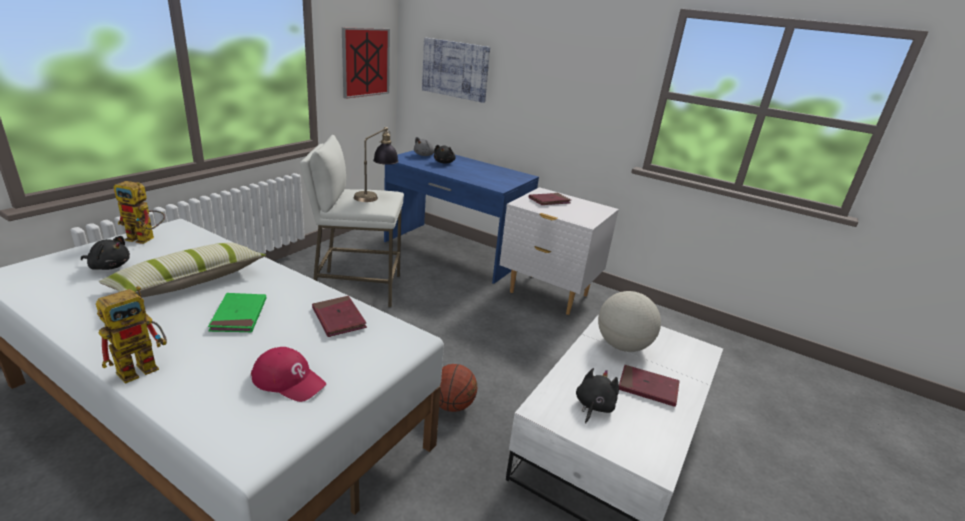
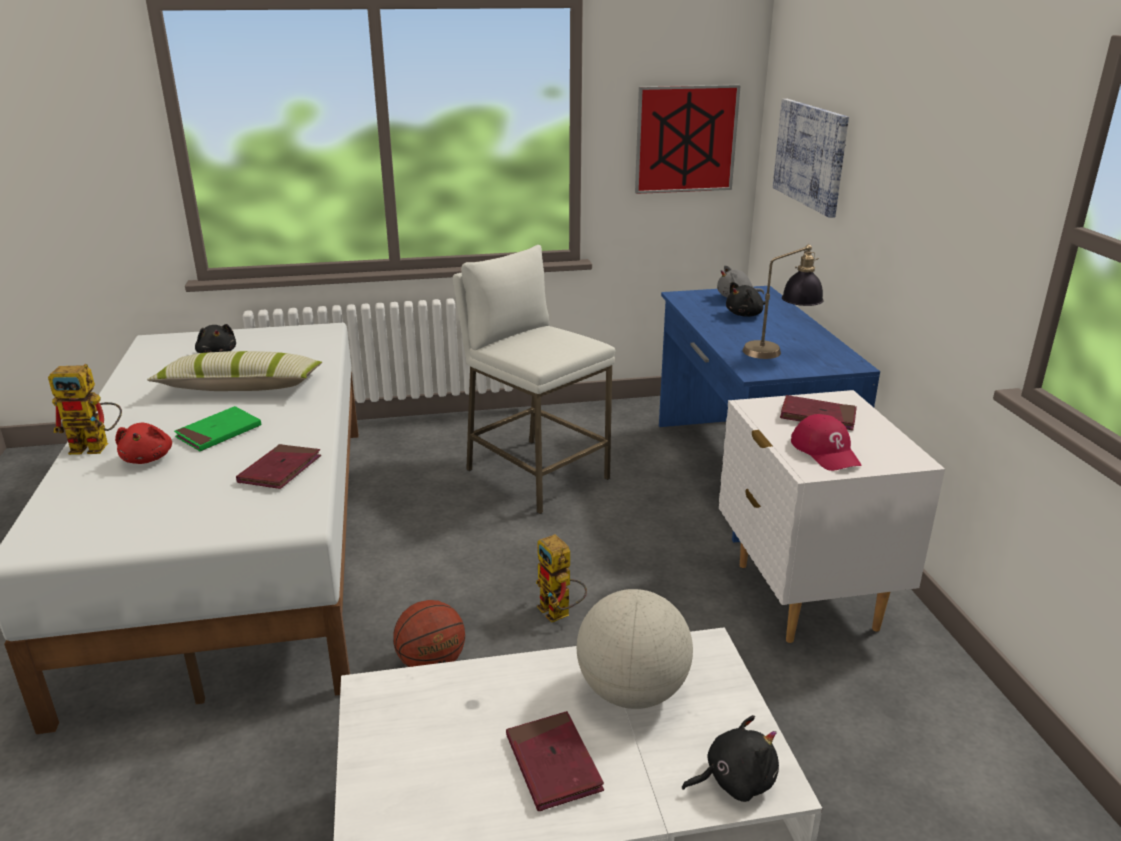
camera: 50 degrees right, 0 degrees up
(146, 239) = (282, 336): toy robot -> toy robot (560, 614)
(216, 354) = (148, 458): none -> red plush toy
(289, 380) = (147, 505): red cap -> red cap (826, 451)
(376, 197) = (556, 344): table lamp -> table lamp (778, 353)
(593, 406) = (435, 731): black plush toy -> black plush toy (734, 780)

